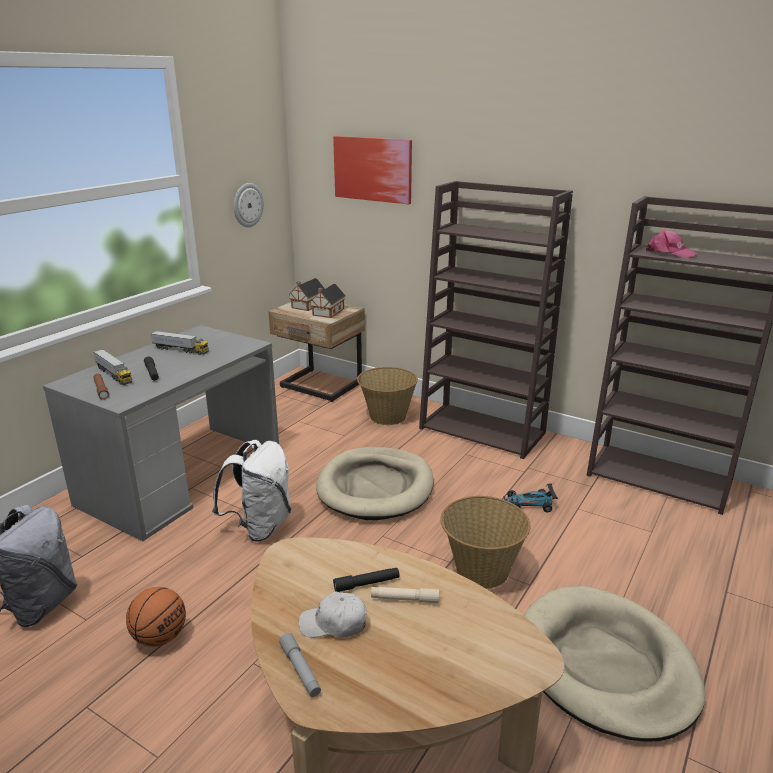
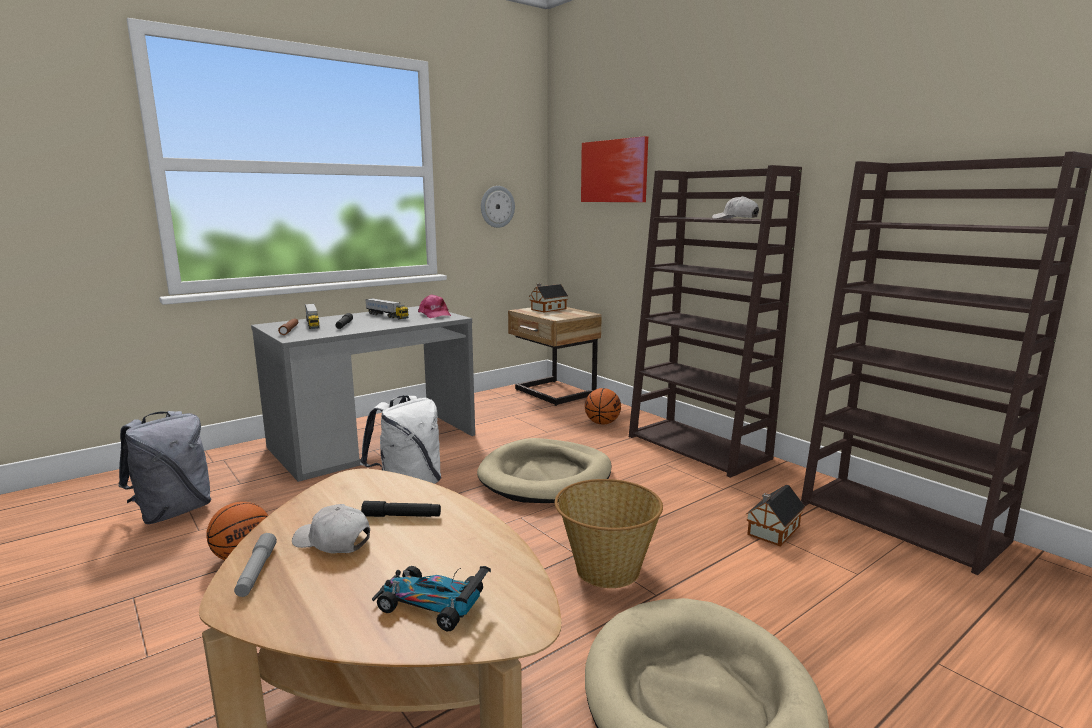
camera: 20 degrees right, 10 degrees down
(327, 312) = (561, 314): toy house -> toy house (772, 531)
(387, 416) = (602, 423): basket -> basketball
(404, 599) = (427, 536): beige flashlight -> none
(516, 235) = (735, 219): none -> white cap
(529, 504) = (709, 519): toy car -> toy car (432, 604)
(669, 253) = (908, 223): pink cap -> pink cap (434, 314)

